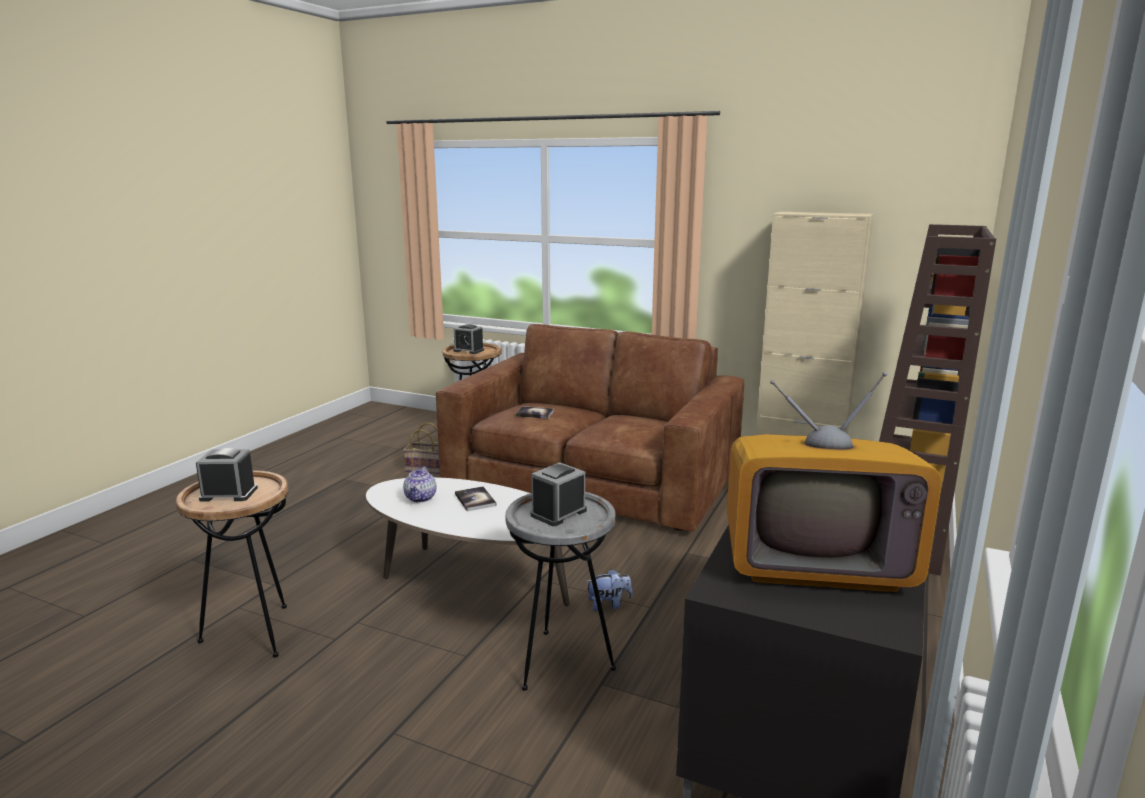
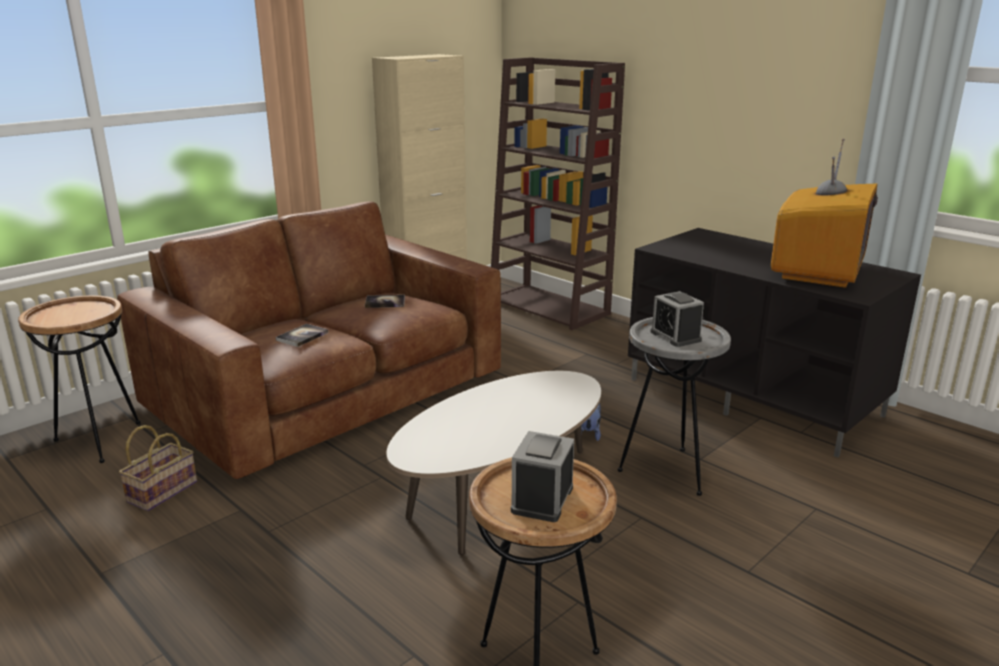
camera: 70 degrees left, 5 degrees up
(421, 498) = (462, 438): teapot -> none
(468, 350) = (72, 314): alarm clock -> none
(475, 500) = (491, 409): book -> book (385, 302)

